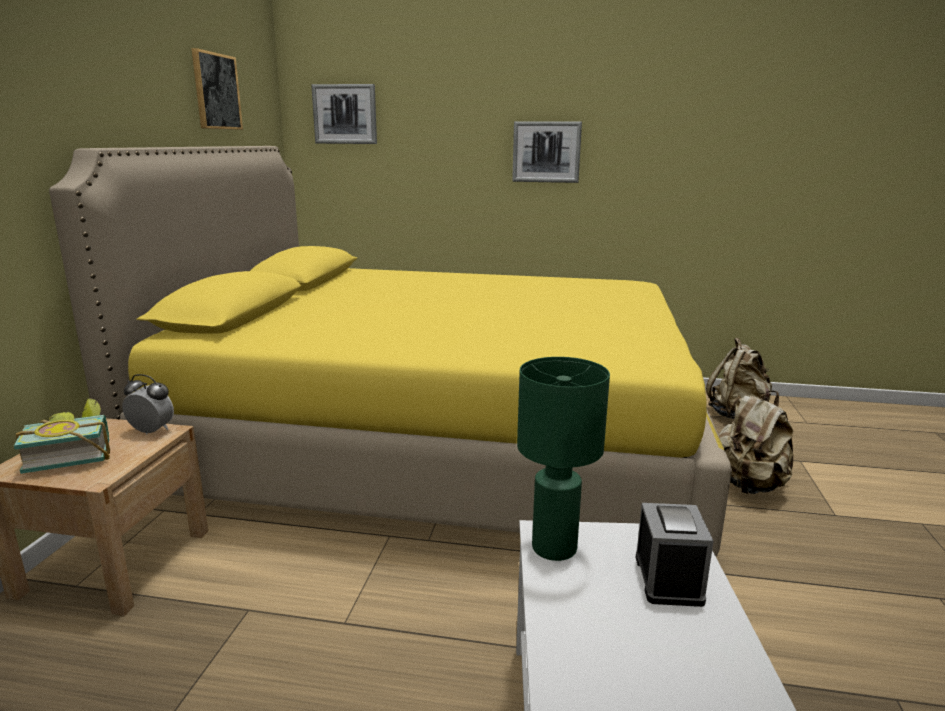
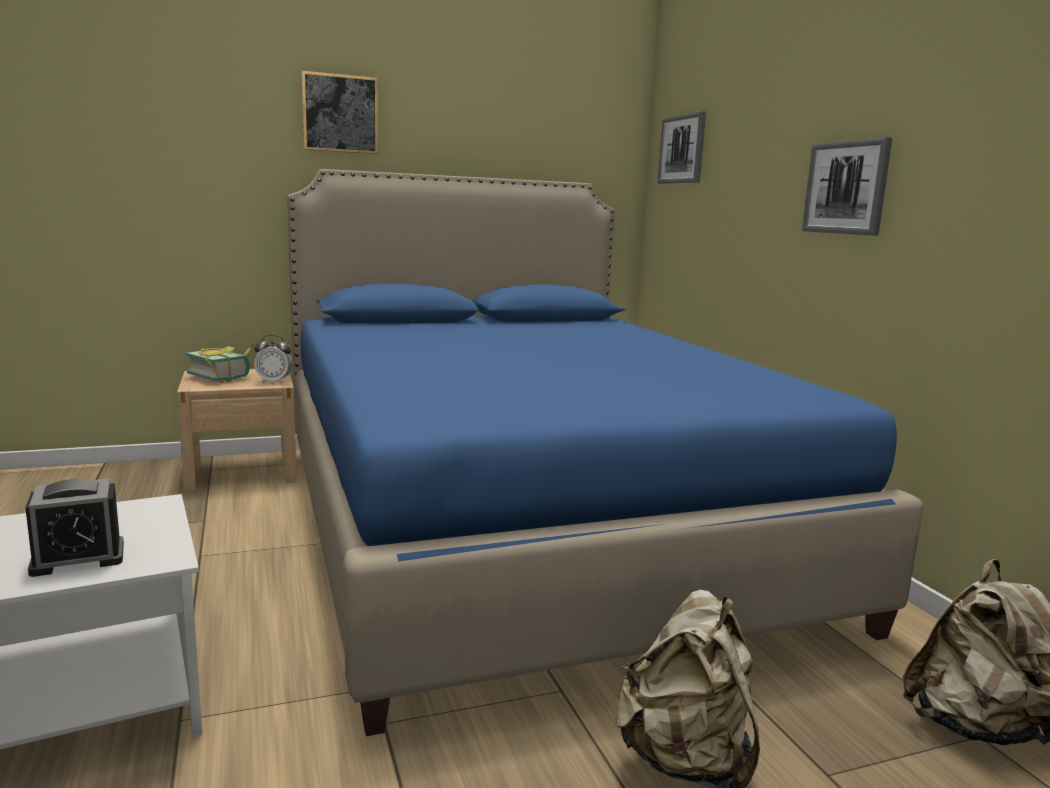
camera: 60 degrees right, 5 degrees down
(152, 431) = (274, 382): alarm clock -> alarm clock turned 105 degrees clockwise
(216, 91) = (525, 129): picture -> picture (340, 114)
(438, 448) = (523, 524): yellow bed -> blue bed
(554, 547) = (132, 510): green table lamp -> none

